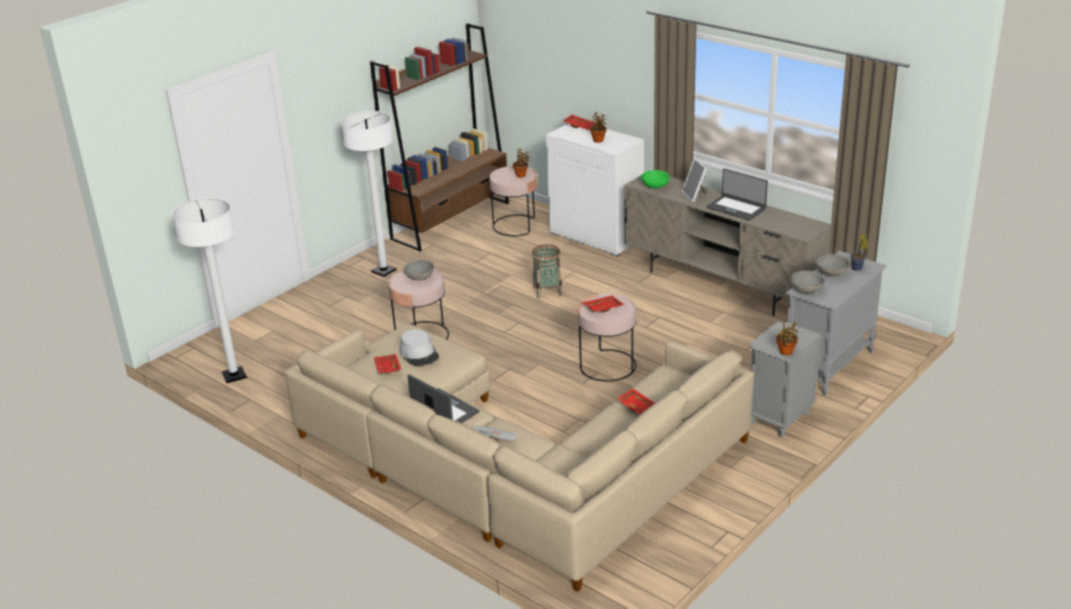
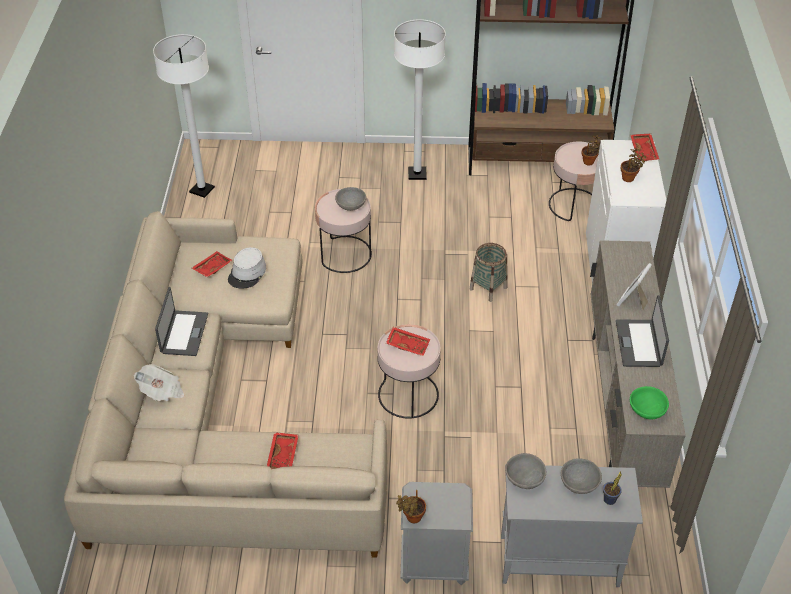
camera: 50 degrees right, 15 degrees up
(655, 186) = (621, 263): green bowl -> green bowl (647, 410)

